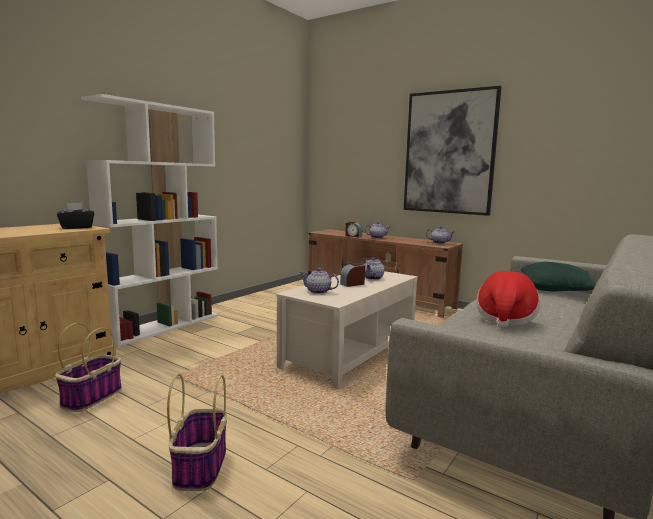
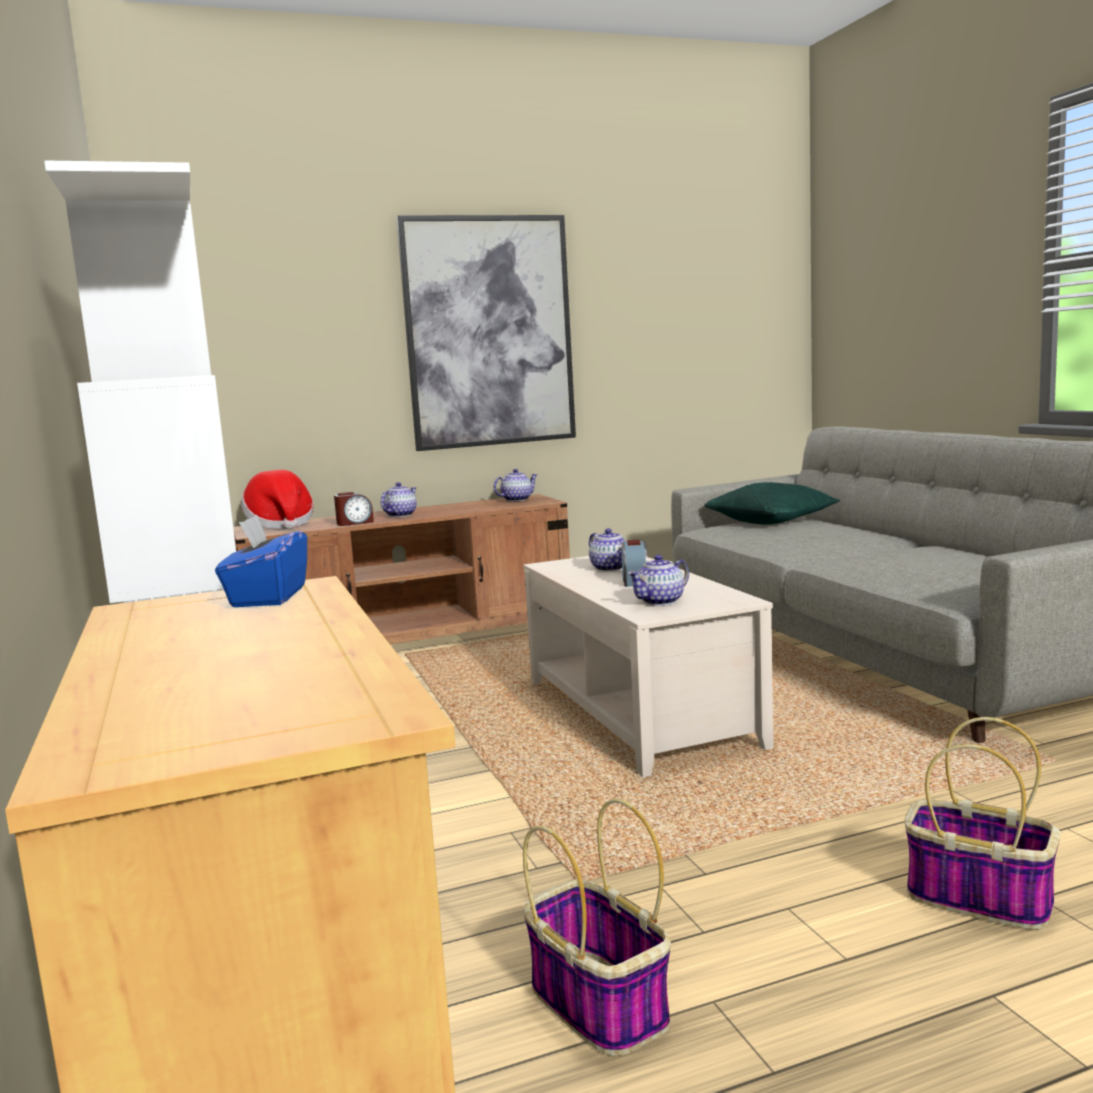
camera: 55 degrees left, 0 degrees up
(76, 227) = (267, 597): black tissue box -> blue tissue box
(505, 319) = (892, 552): hat -> hat (280, 525)

